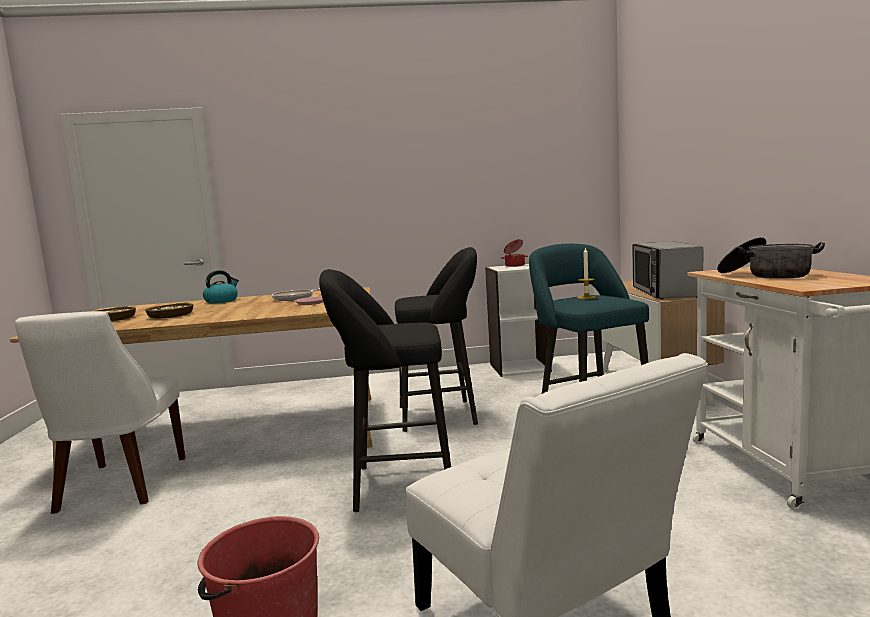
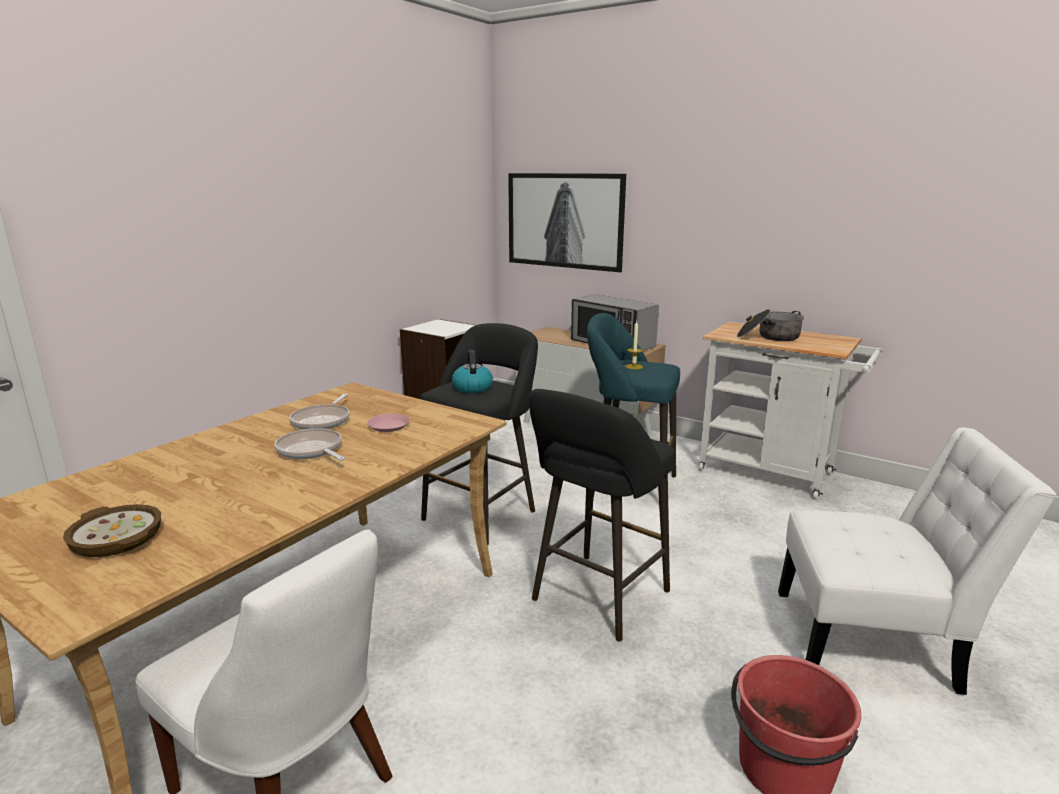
camera: 50 degrees left, 10 degrees up
(170, 315) = (226, 499): bowl -> none
(222, 301) = (195, 450): kettle -> kettle (472, 387)
(250, 306) = (311, 450): none -> frying pan
(514, 265) = (432, 325): cooking pot -> none
(656, 168) = (564, 221): none -> picture

